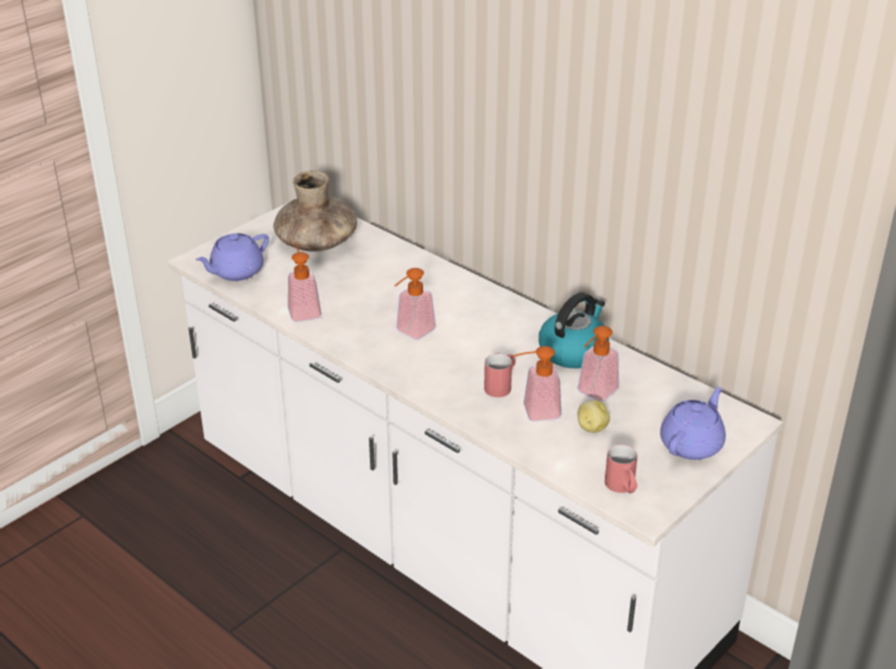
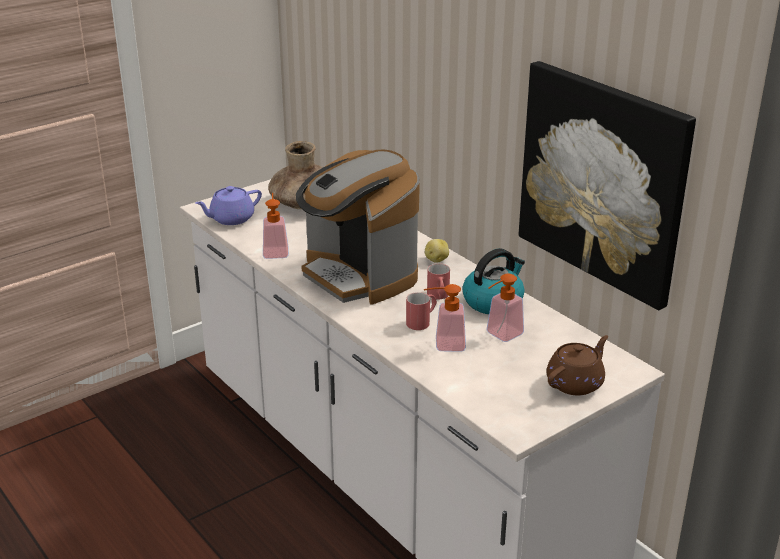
camera: 10 degrees right, 5 degrees down
(411, 333) = (359, 275): soap dispenser -> coffee machine
(591, 427) = (490, 361): potato -> potato (436, 260)
(622, 488) = (501, 411): red mug -> red mug (439, 297)
(692, 444) = (575, 383): purple teapot -> brown teapot
(702, 214) = (603, 181): none -> picture

